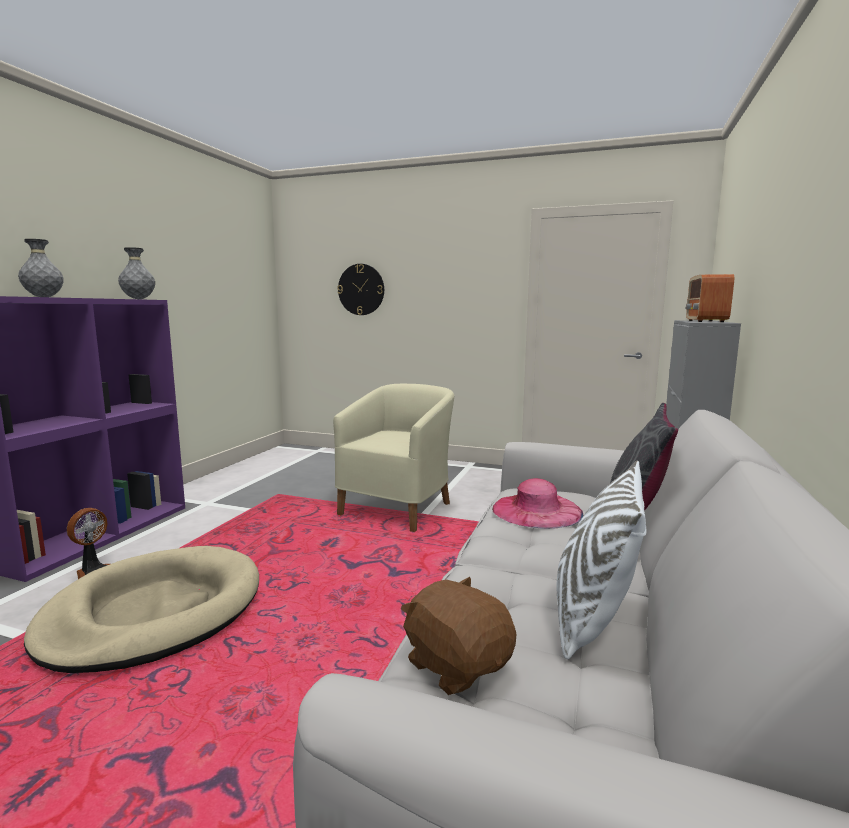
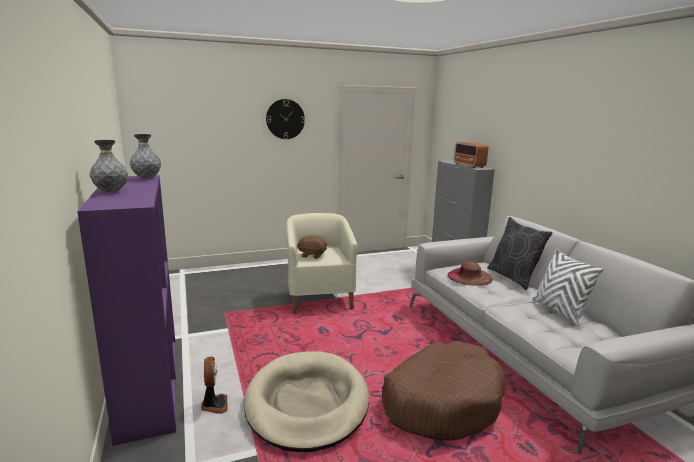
camera: 40 degrees left, 5 degrees up
(284, 702) = (442, 402): none -> brown dog bed
(361, 289) = (212, 138): wall clock -> wall clock (285, 119)
(457, 665) = (560, 339): brown plush toy -> brown plush toy (312, 255)
(536, 510) = (469, 277): pink hat -> brown hat

